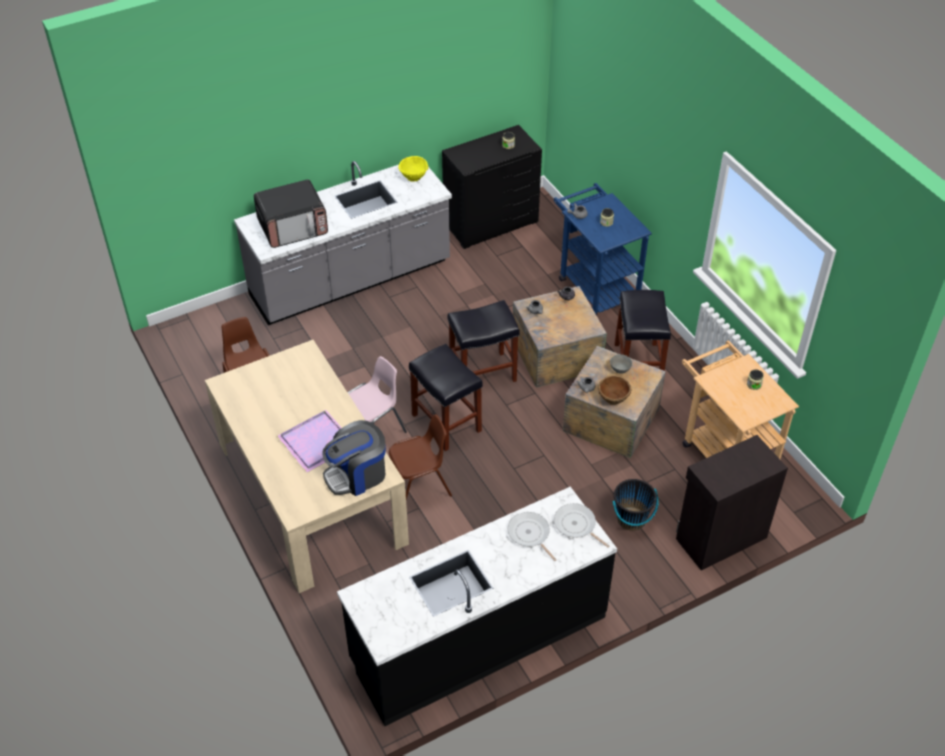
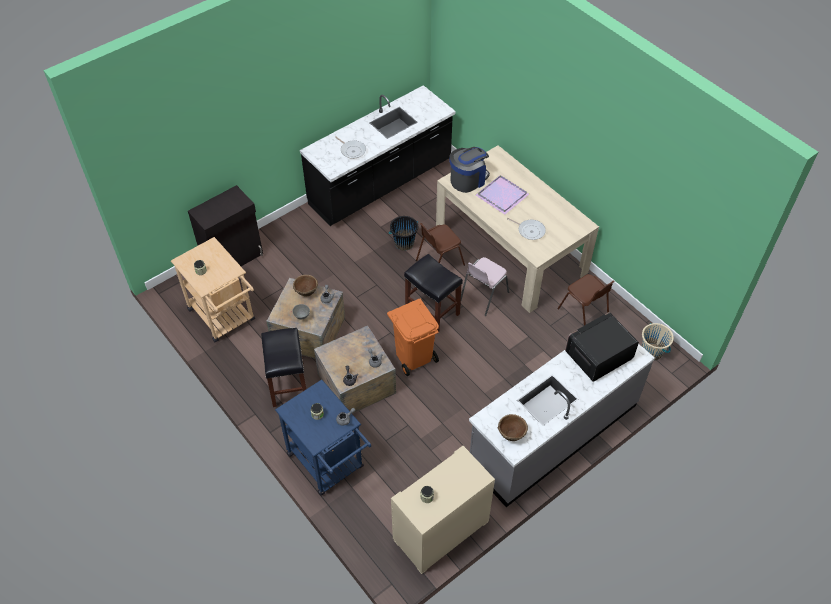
camera: 170 degrees right, 5 degrees up
(196, 342) = (652, 352): none -> beige bucket
(414, 177) = (511, 434): yellow bowl -> brown bowl
(482, 373) = (414, 356): black stool -> orange trash can
(490, 223) = (441, 531): black dresser -> beige dresser
(576, 525) = (324, 158): frying pan -> frying pan (530, 230)
(631, 519) = (292, 261): black bucket -> black bucket (404, 243)

